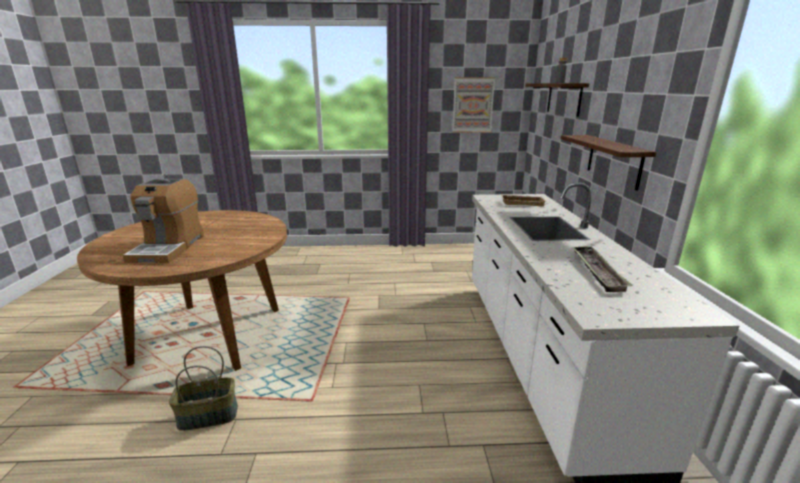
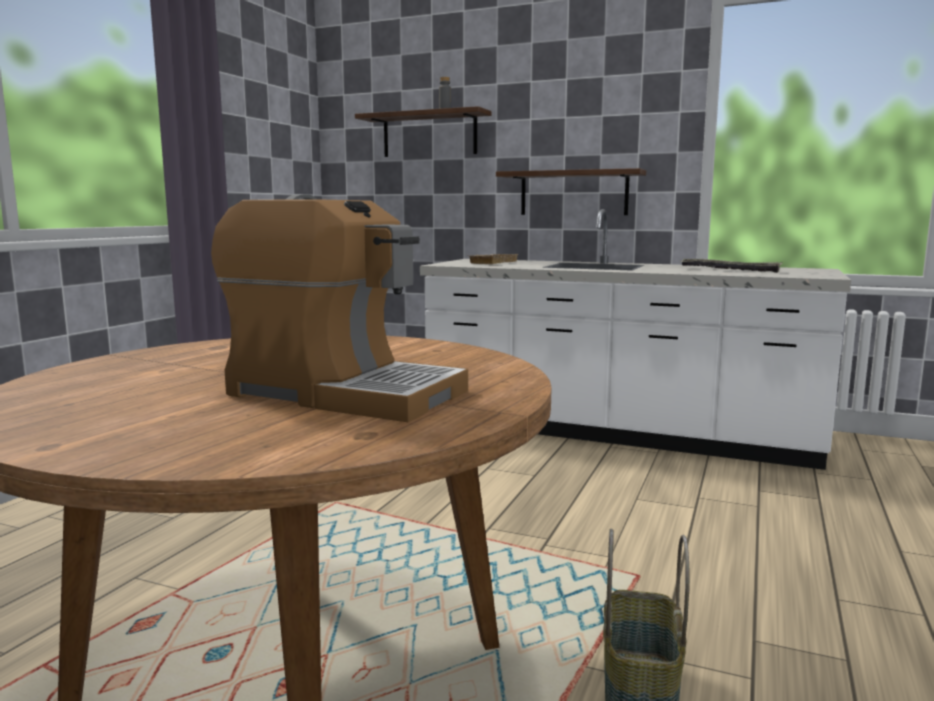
camera: 65 degrees left, 10 degrees down
(472, 105) = (262, 146): picture -> none

